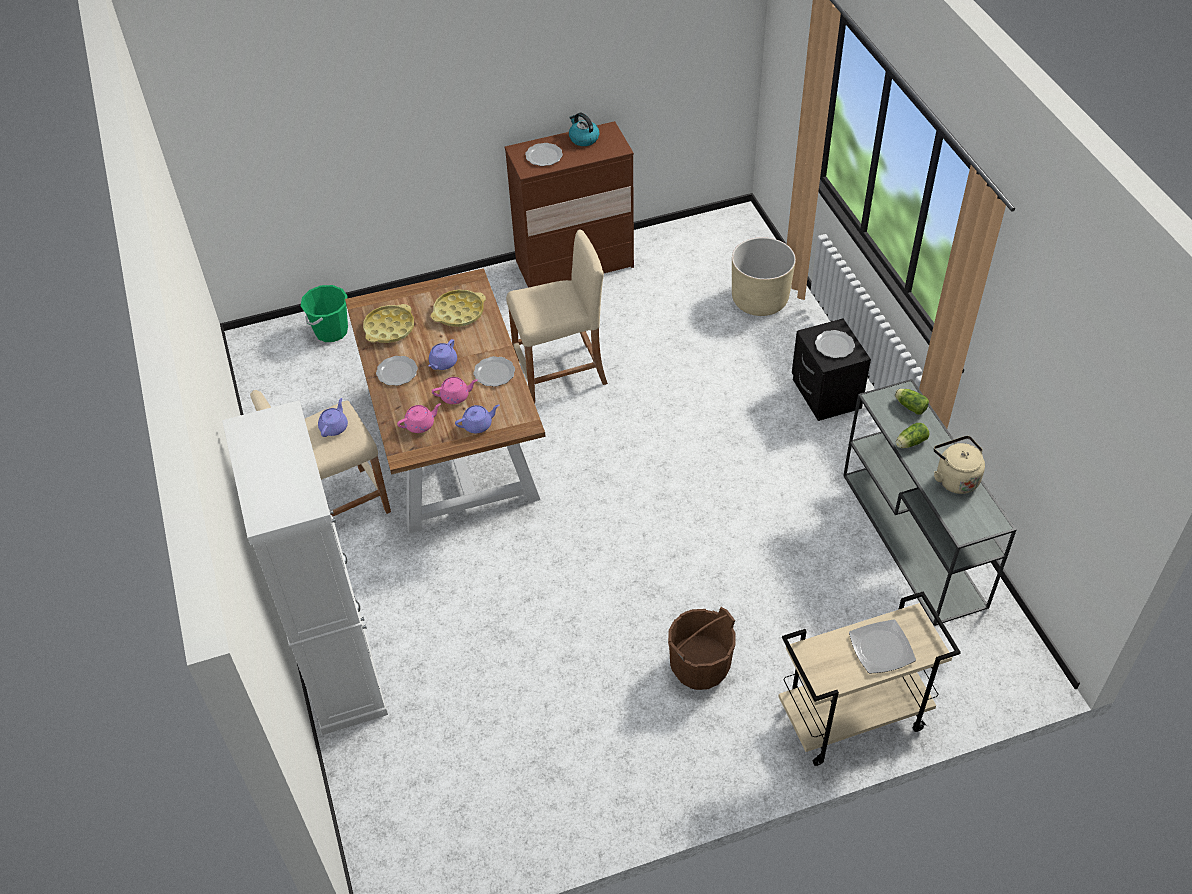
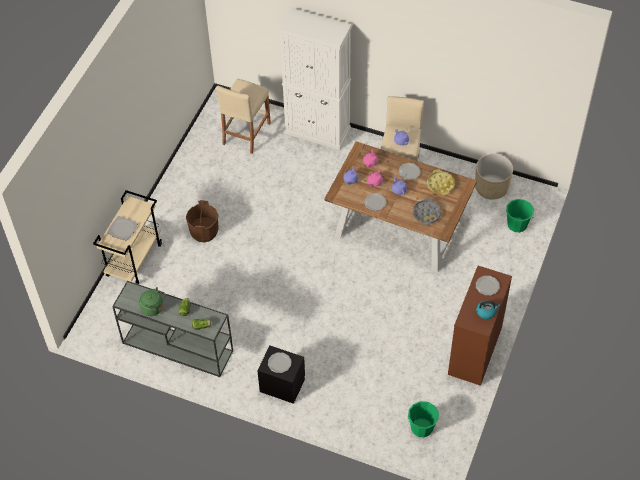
camera: 130 degrees right, 5 degrees up
(459, 312) = (426, 213): yellow tray -> grey tray
(560, 373) = (401, 292): beige stool -> beige stool (246, 133)
(726, 250) = (421, 427): none -> green bucket
(759, 300) = (369, 411): beige planter -> beige planter (491, 188)
(955, 478) = (154, 308): beige kettle -> green kettle

